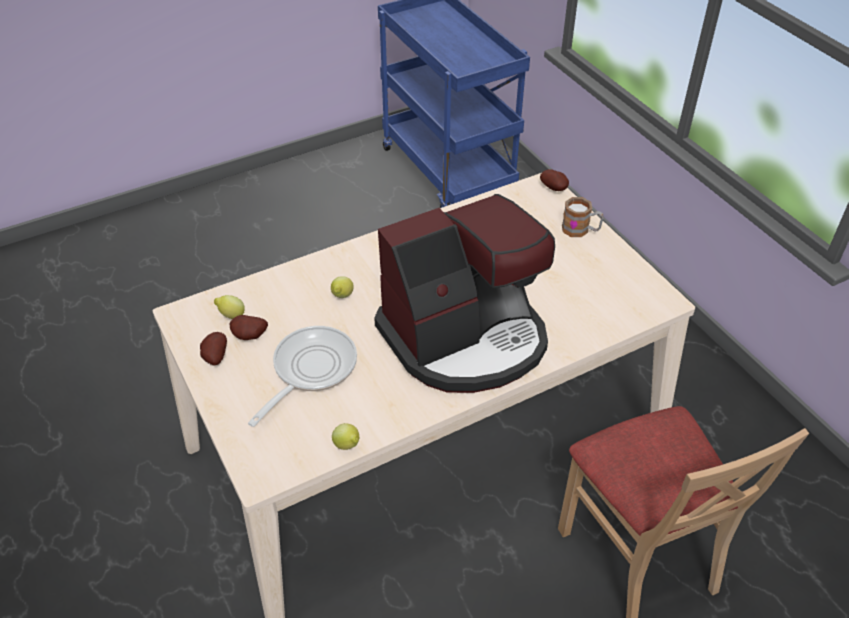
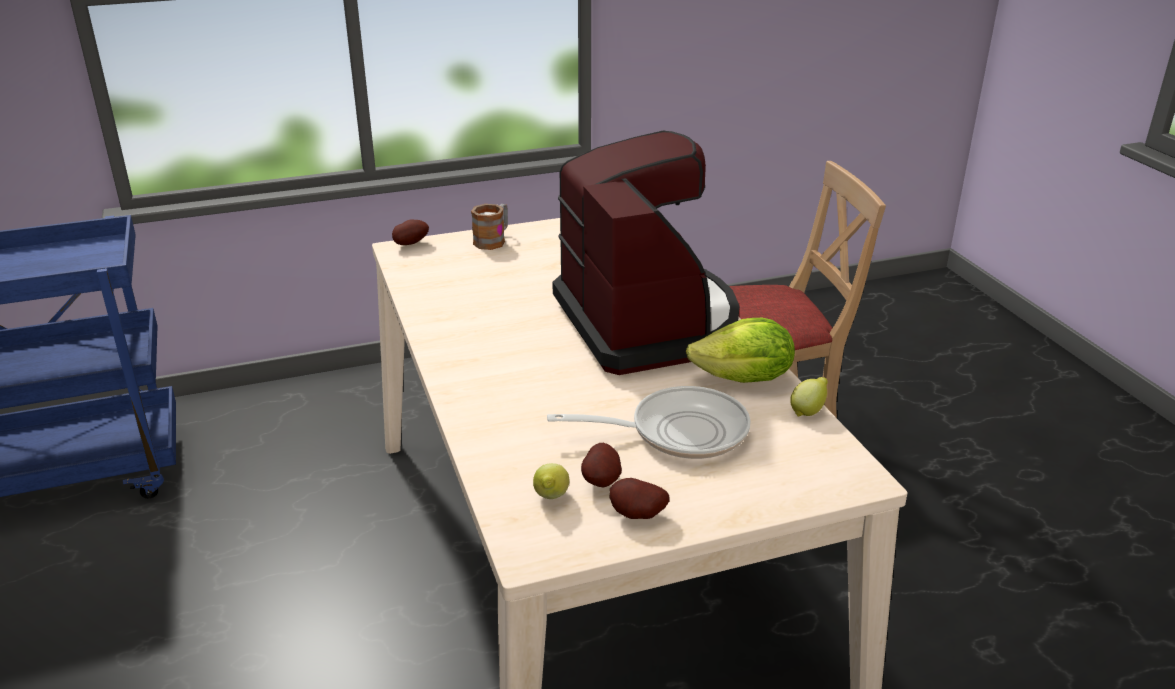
camera: 80 degrees left, 15 degrees down
(310, 370) = (678, 431): frying pan -> frying pan turned 135 degrees clockwise
(342, 297) = (545, 399): lemon -> none
(388, 404) = (744, 380): none -> lettuce

